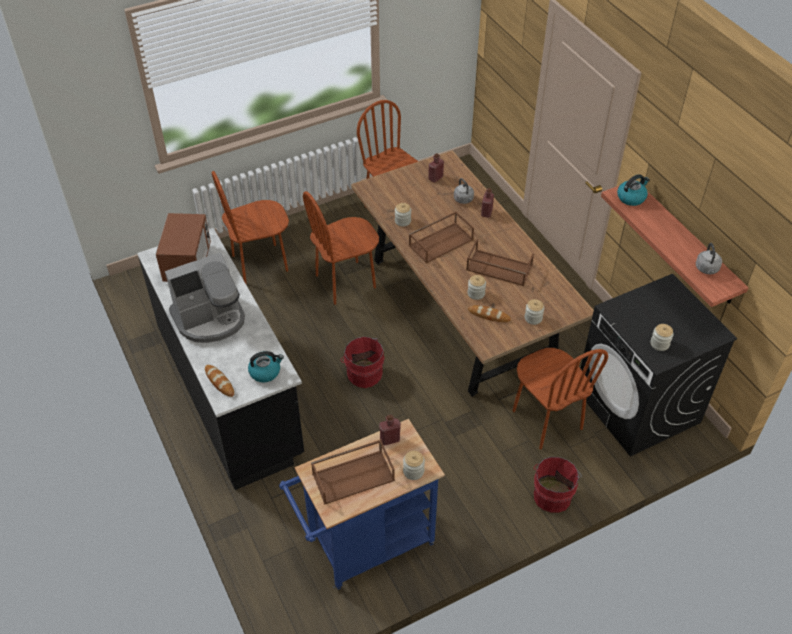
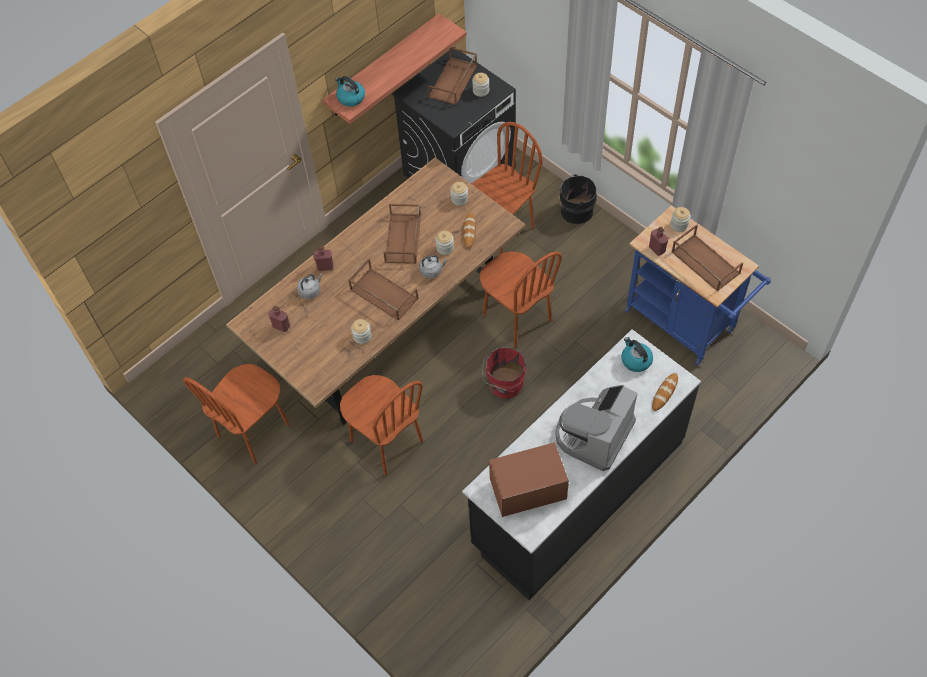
camera: 105 degrees left, 10 degrees up
(210, 318) = (593, 434): coffee machine -> coffee machine turned 105 degrees counterclockwise
(260, 263) = (386, 541): brown chair -> brown chair (516, 318)
(552, 494) = (575, 211): red bucket -> black bucket
(679, 324) = (453, 82): none -> brown tray
(707, 269) = (428, 38): grey kettle -> grey kettle (432, 271)

